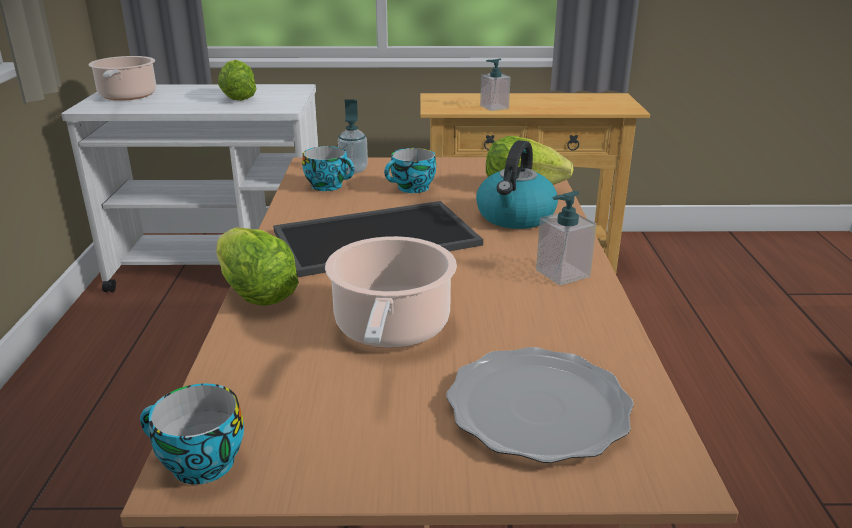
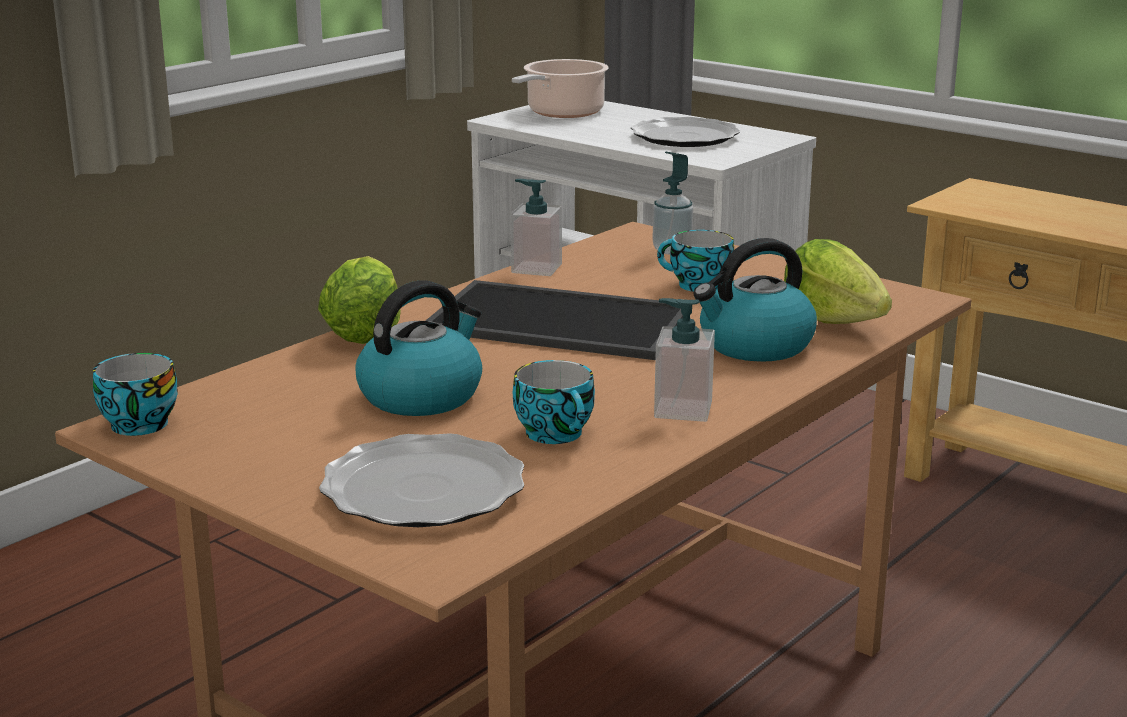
camera: 40 degrees right, 5 degrees down
(238, 97) = (684, 137): lettuce -> plate
(329, 186) = (611, 260): cup -> cup (558, 434)
(391, 329) = (421, 395): cooking pot -> kettle
(494, 107) = (1040, 219): soap dispenser -> soap dispenser (536, 268)

